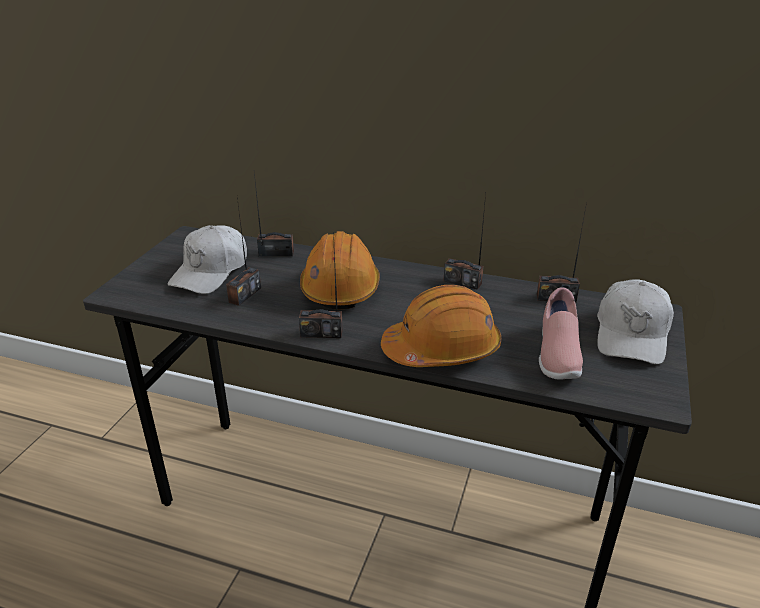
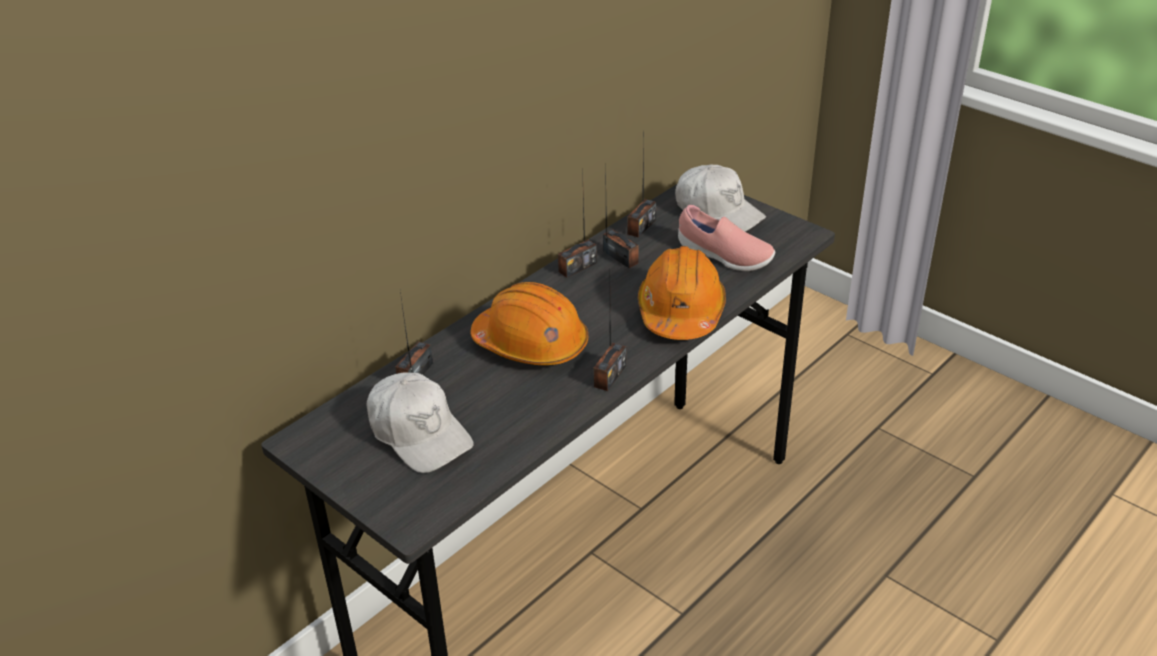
camera: 65 degrees left, 5 degrees up
(244, 295) = (495, 415): radio -> radio (620, 257)

